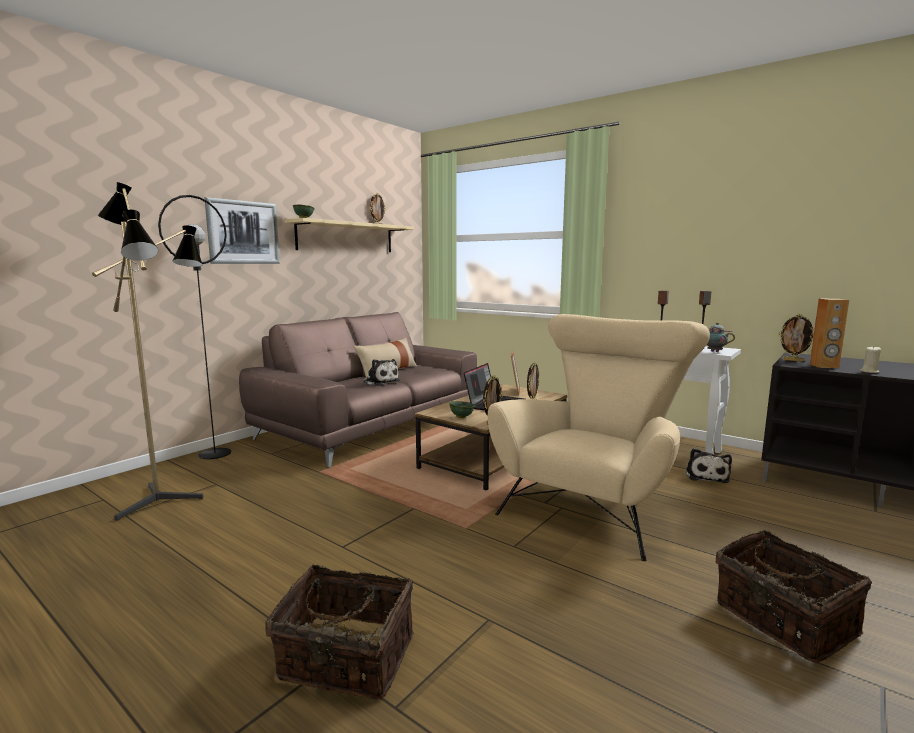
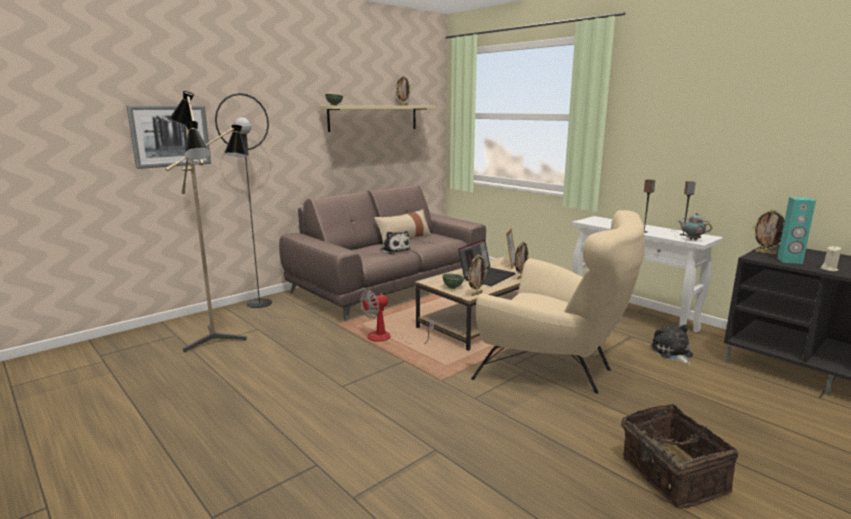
camera: 10 degrees right, 5 degrees up
(243, 232) = (283, 119): picture -> picture (170, 136)
(345, 660) = (326, 465): basket -> none
(385, 483) = (387, 338): none -> fan
(593, 503) = (556, 369): beige armchair -> beige armchair turned 75 degrees clockwise
(706, 476) = (672, 353): plush toy -> plush toy turned 150 degrees clockwise
(824, 366) = (789, 261): brown speaker -> turquoise speaker

